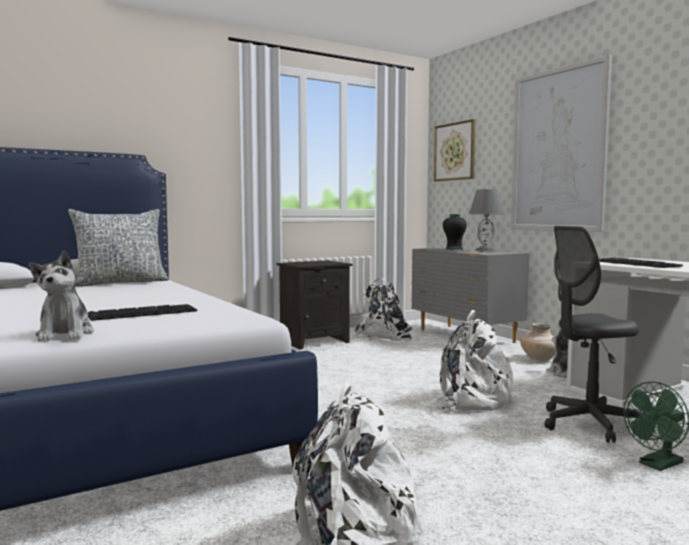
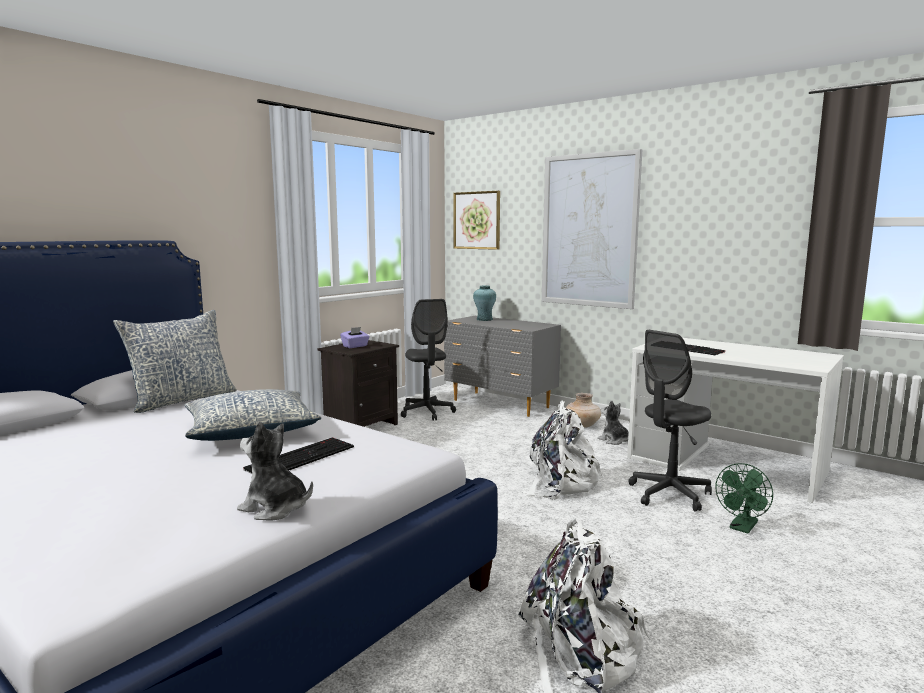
camera: 20 degrees left, 5 degrees up
(65, 334) = (275, 508): plush toy -> plush toy turned 150 degrees clockwise
(136, 299) = (251, 431): none -> pillow
(311, 263) = (355, 346): none -> purple tissue box
(385, 336) = (427, 412): white backpack -> grey office chair
(454, 249) = (484, 319): black vase -> turquoise vase
(485, 250) = (517, 322): grey table lamp -> none

